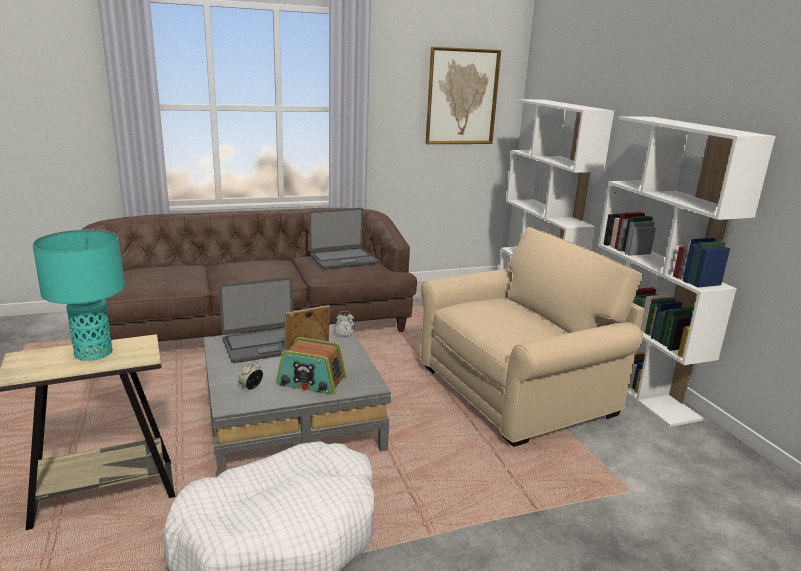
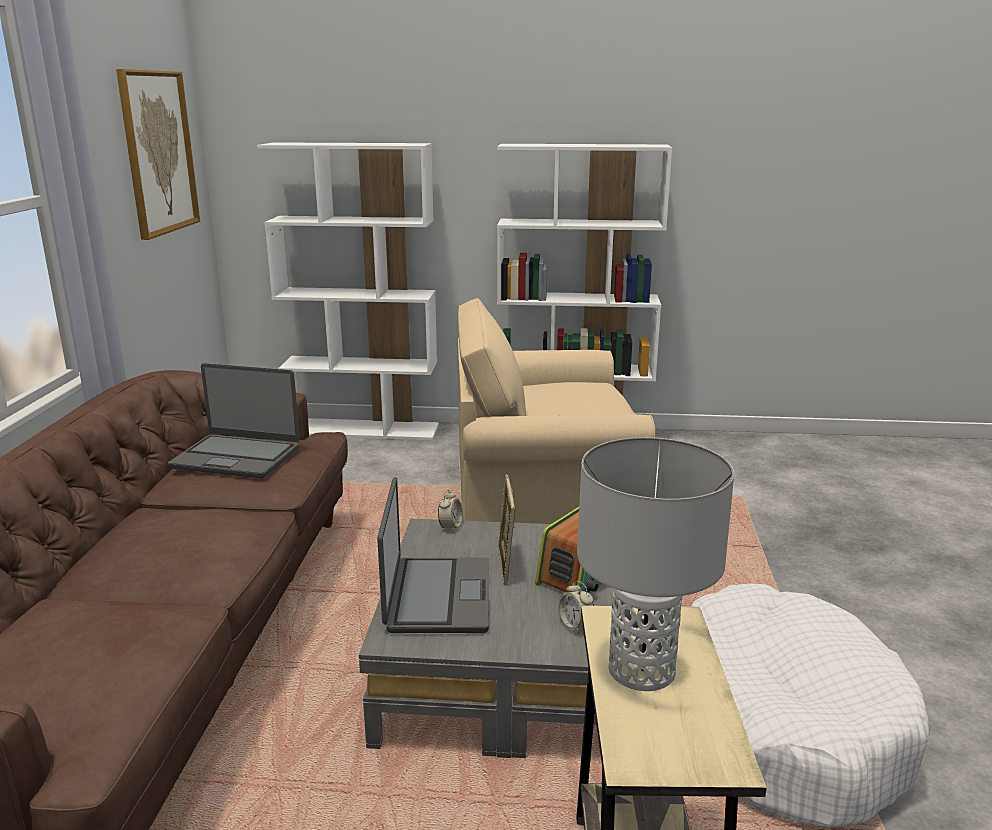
camera: 65 degrees left, 0 degrees up
(93, 352) = (640, 670): turquoise table lamp -> white table lamp
(343, 259) = (237, 457): laptop -> laptop turned 105 degrees clockwise
(515, 391) = (543, 495): beige armchair -> beige armchair turned 90 degrees counterclockwise

